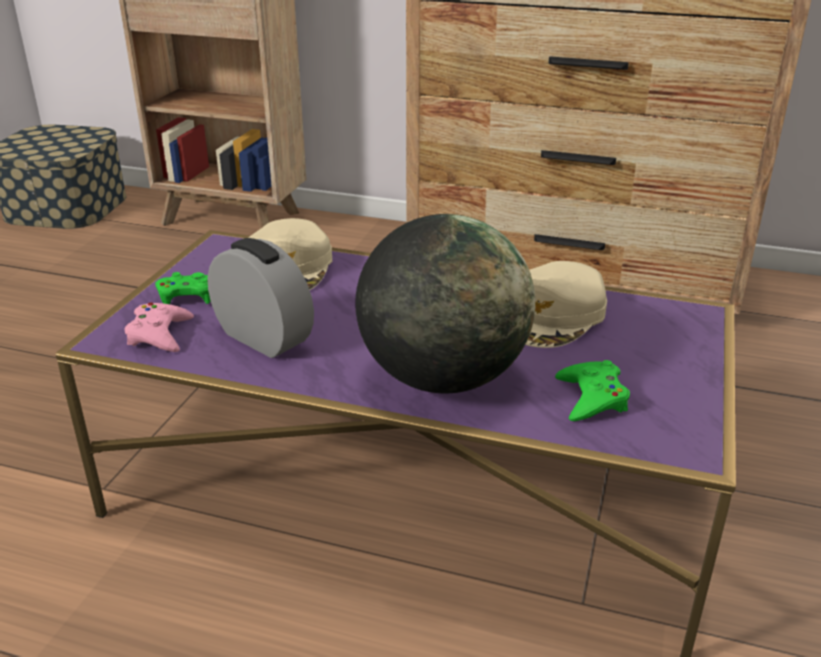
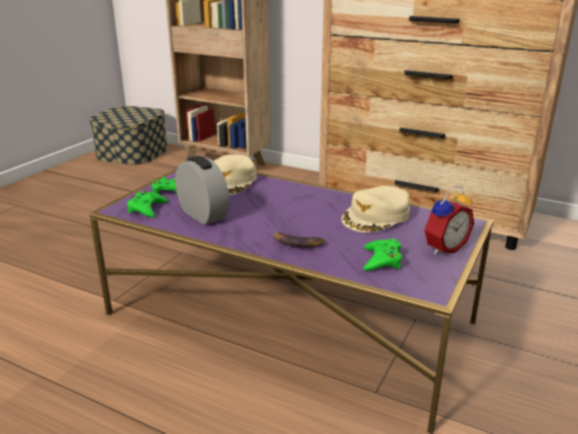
camera: 10 degrees right, 5 degrees down
(160, 334) = (147, 208): pink game controller -> green game controller
(442, 379) = (297, 243): globe -> banana
(678, 364) = (443, 247): none -> alarm clock

